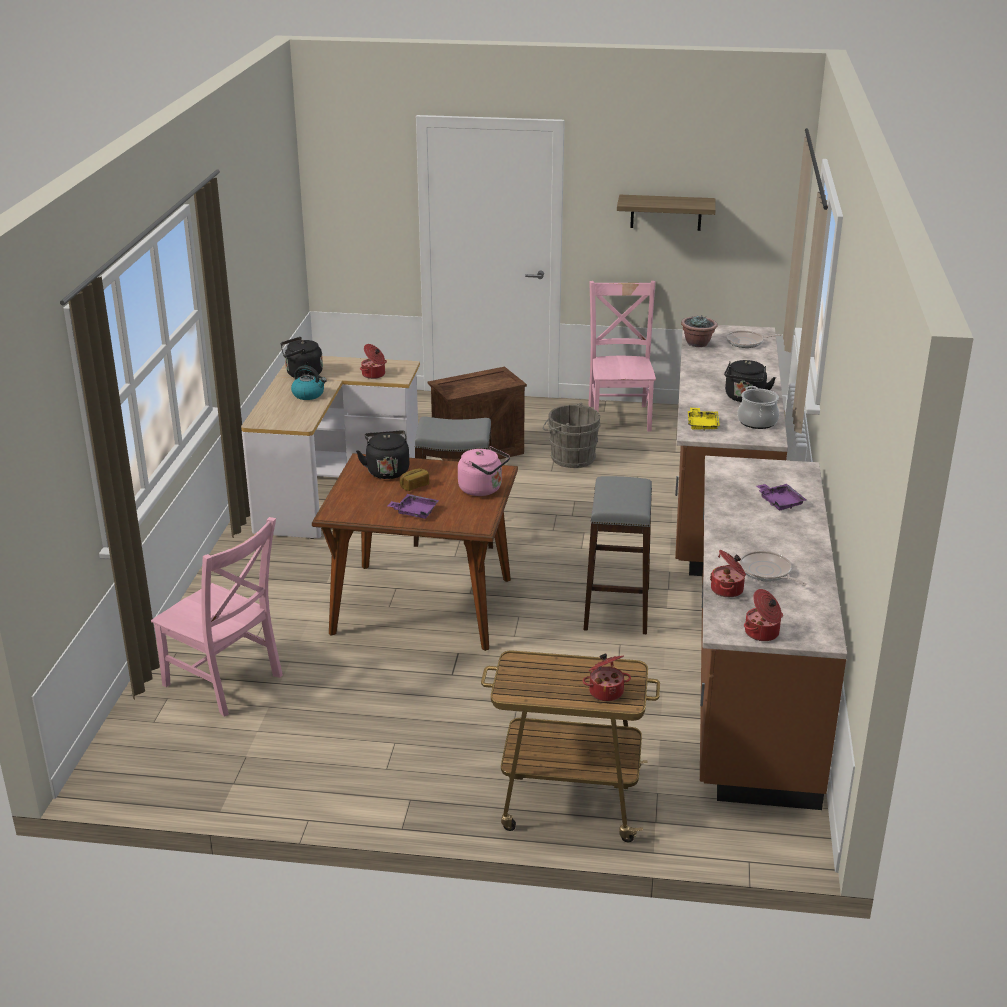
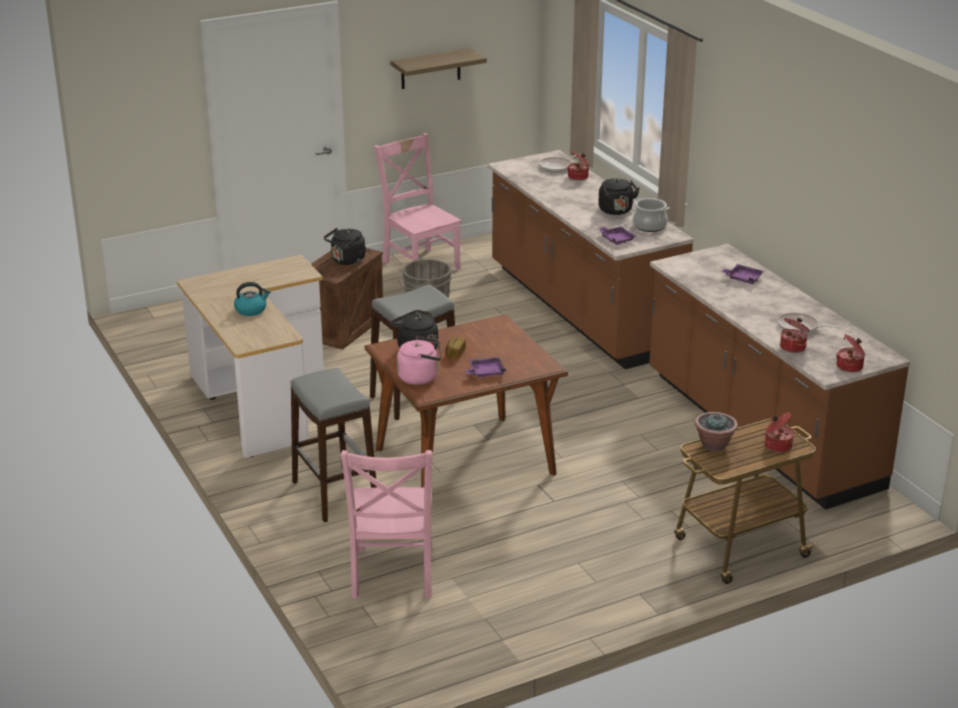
camera: 35 degrees left, 0 degrees up
(225, 682) = (392, 576): pink chair -> pink chair turned 90 degrees clockwise
(302, 374) = (216, 295): black kettle -> black kettle (347, 261)
(374, 375) = (281, 277): cooking pot -> cooking pot (578, 177)
(483, 489) = (510, 339): pink kettle -> pink kettle (421, 377)
(616, 608) = (606, 410): grey stool -> grey stool (334, 494)
(697, 343) = (523, 177): potted plant -> potted plant (714, 444)
(702, 424) = (616, 239): yellow tray -> purple tray

